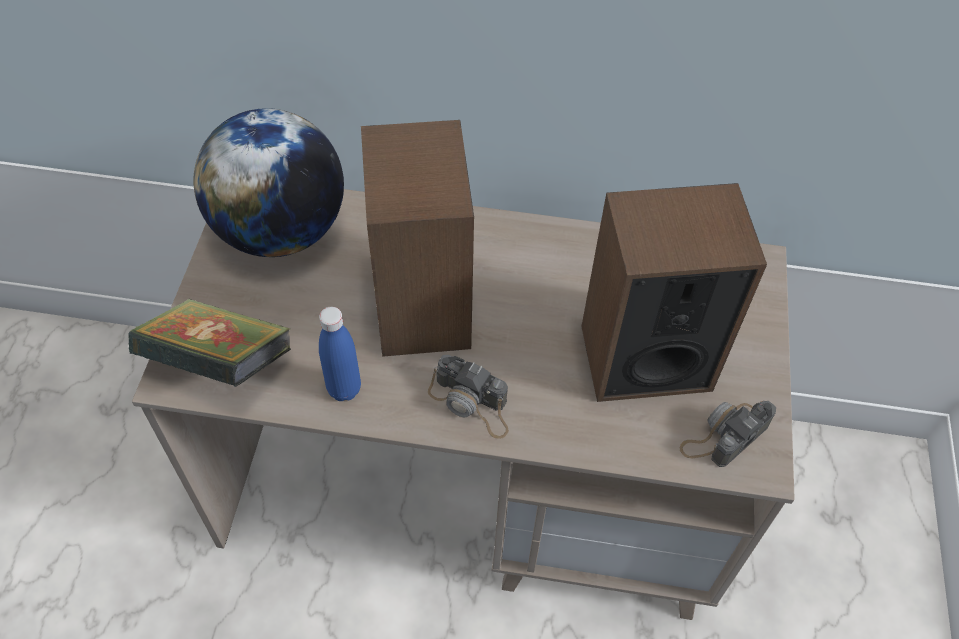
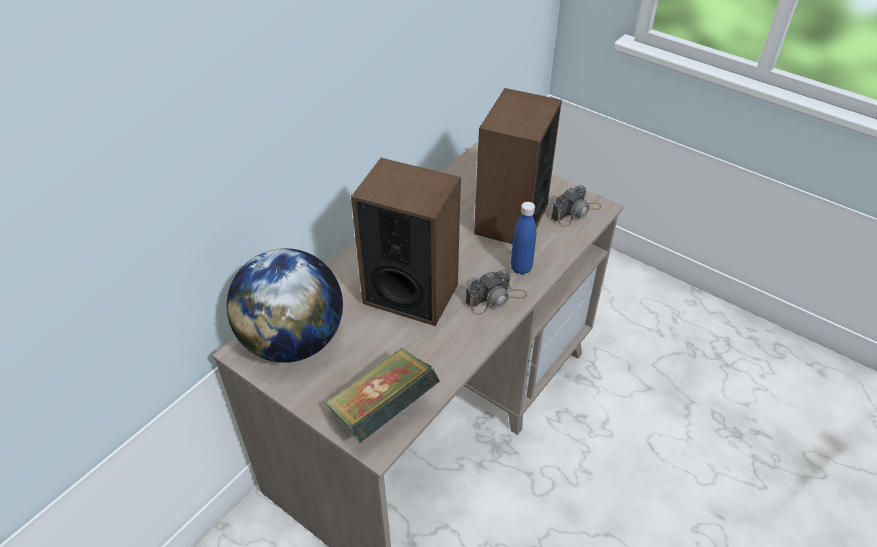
camera: 60 degrees left, 10 degrees down
(344, 389) = (447, 353): blue bottle -> blue bottle (521, 268)
(724, 436) = (576, 212): camera -> camera turned 120 degrees counterclockwise

